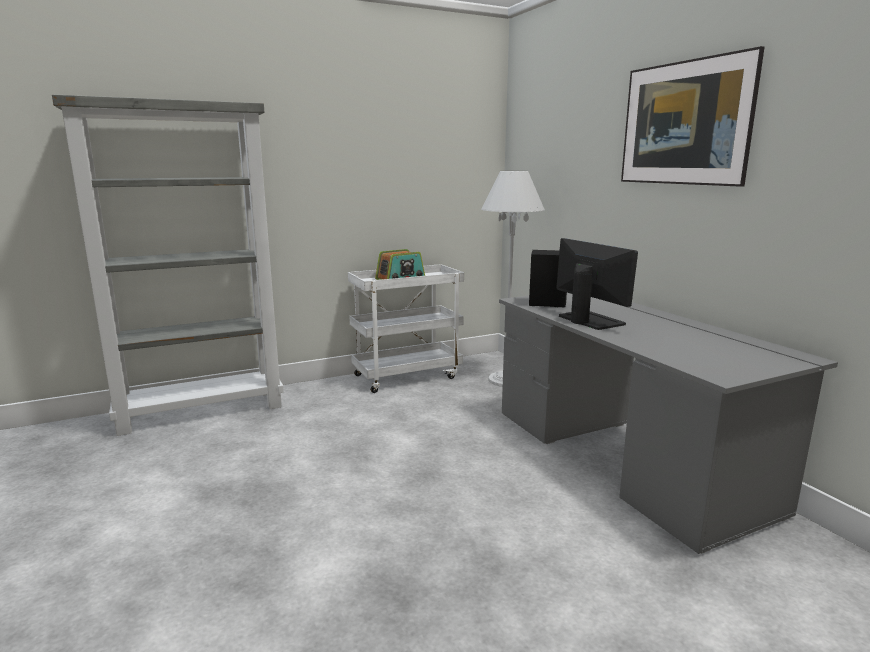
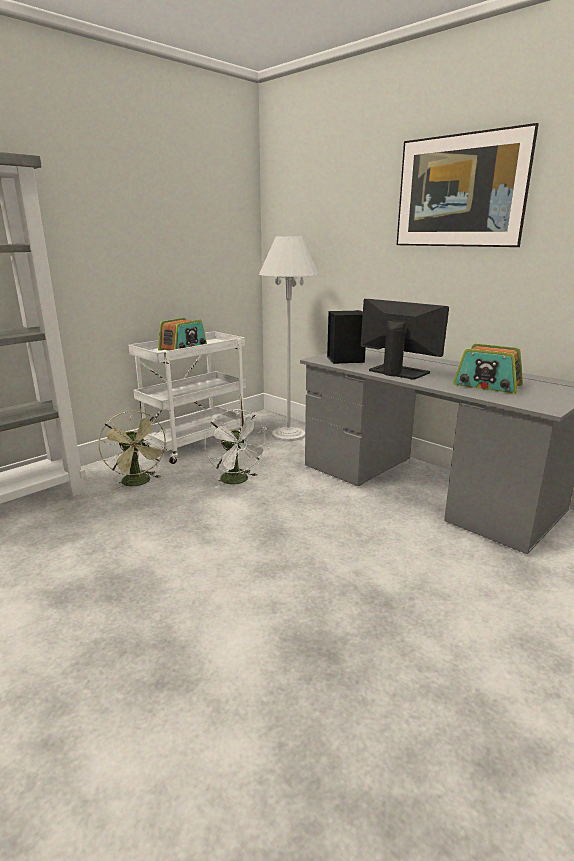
camera: 20 degrees left, 5 degrees up
(332, 406) = (139, 483): none -> green fan
(424, 419) = (238, 481): none -> white fan
(678, 344) = (487, 385): none -> radio

